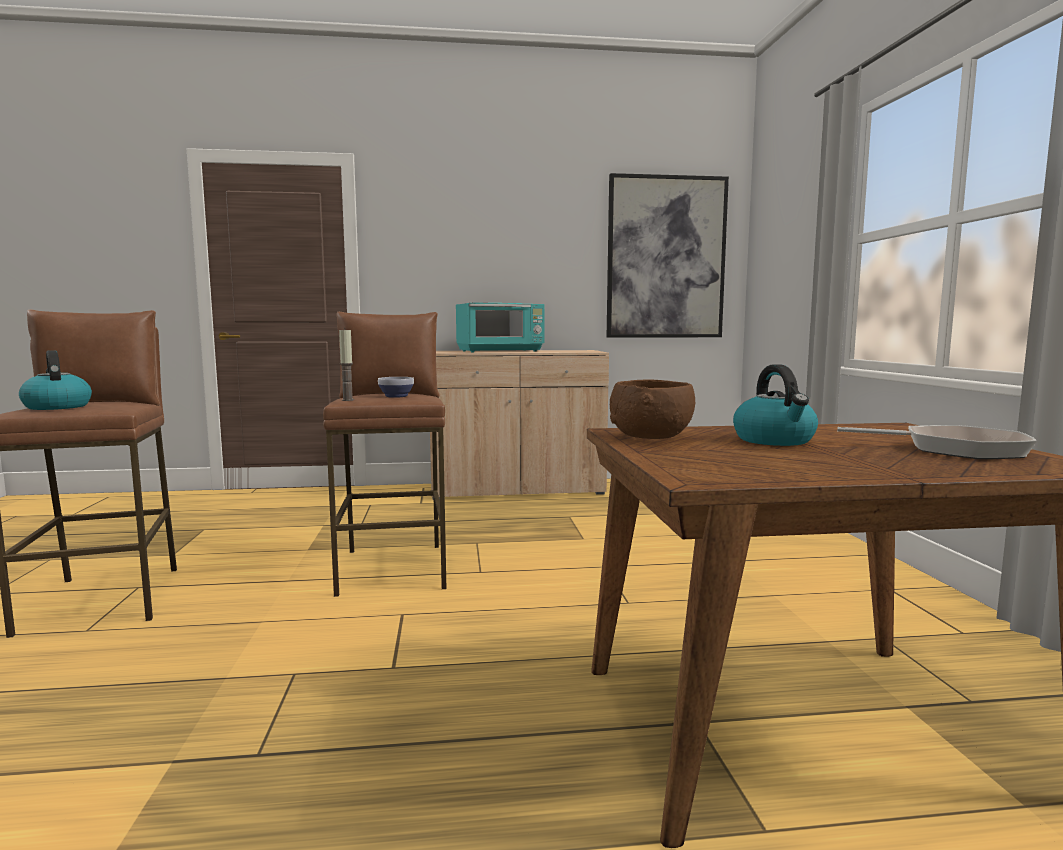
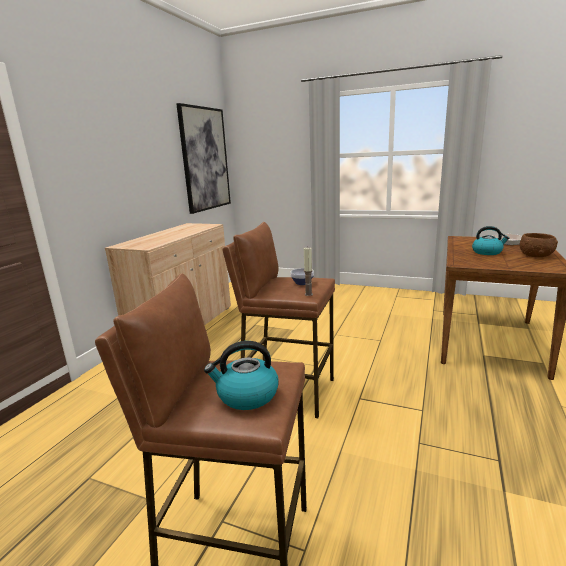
camera: 60 degrees left, 10 degrees up
(501, 351) = (164, 236): turquoise microwave -> none
(652, 437) = (477, 262): brown bowl -> brown bowl (536, 255)

